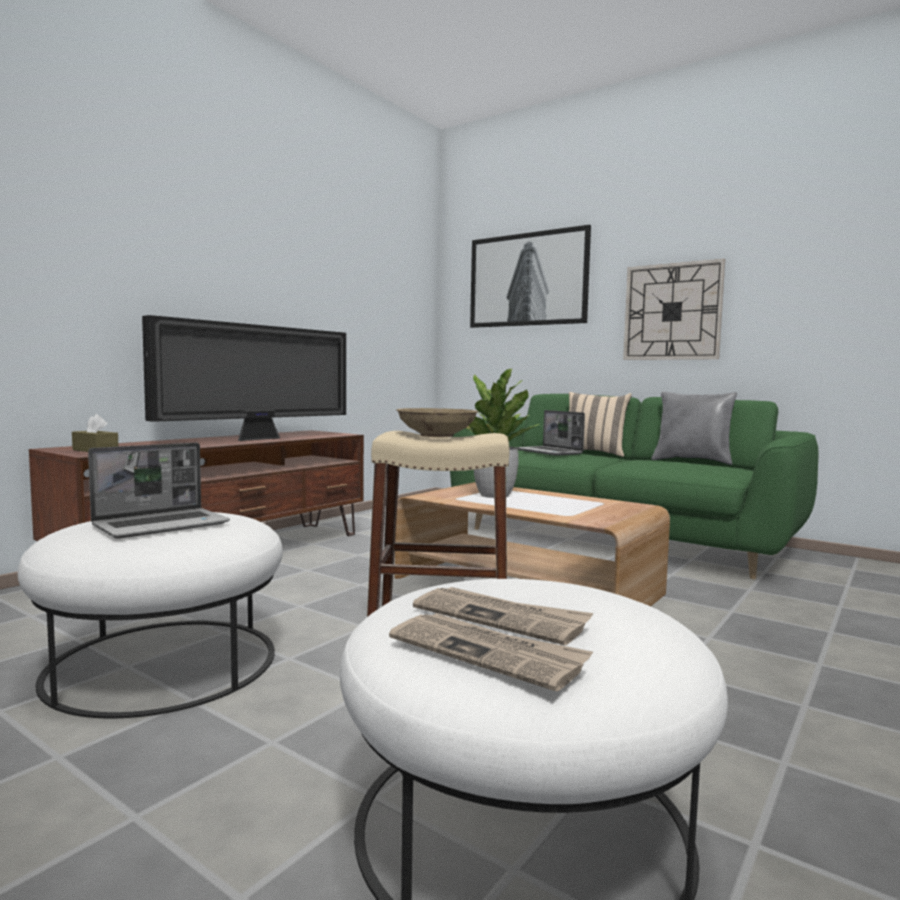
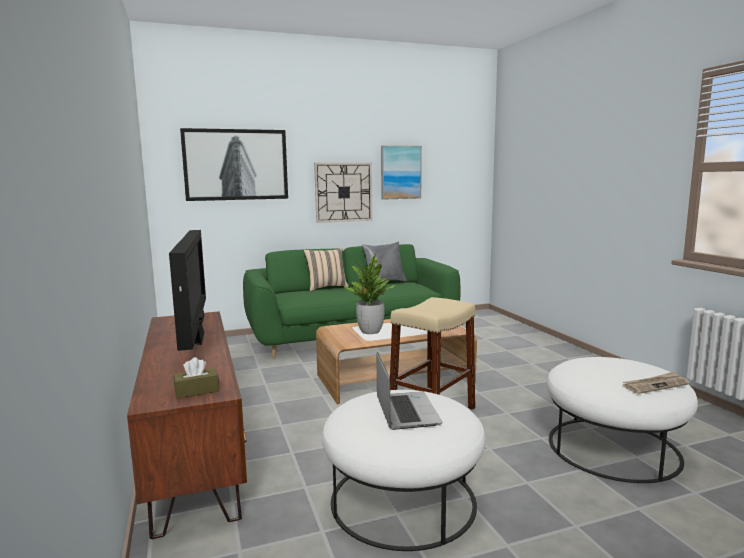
camera: 55 degrees left, 5 degrees up
(437, 436) = (432, 307): beige bowl -> none
(501, 618) = (621, 376): newspaper -> none
(550, 452) = (315, 293): laptop -> none
(786, 272) = (400, 172): none -> picture

